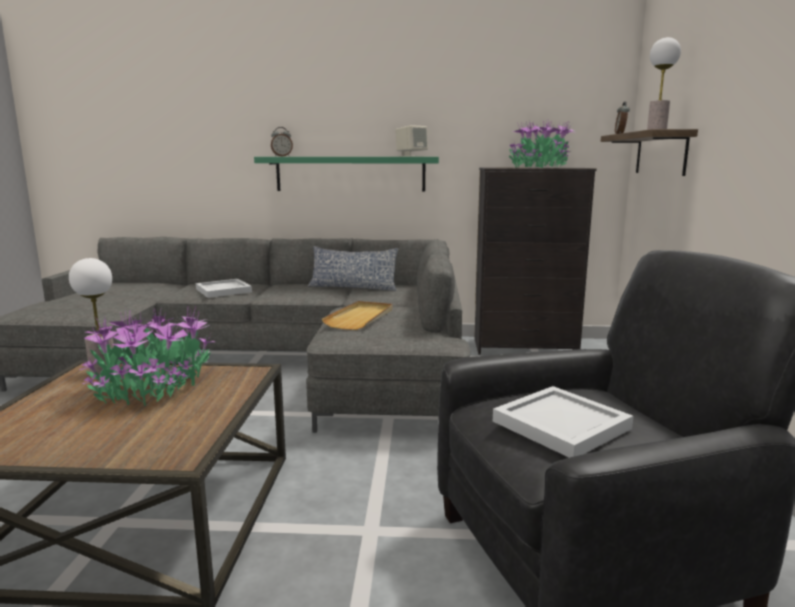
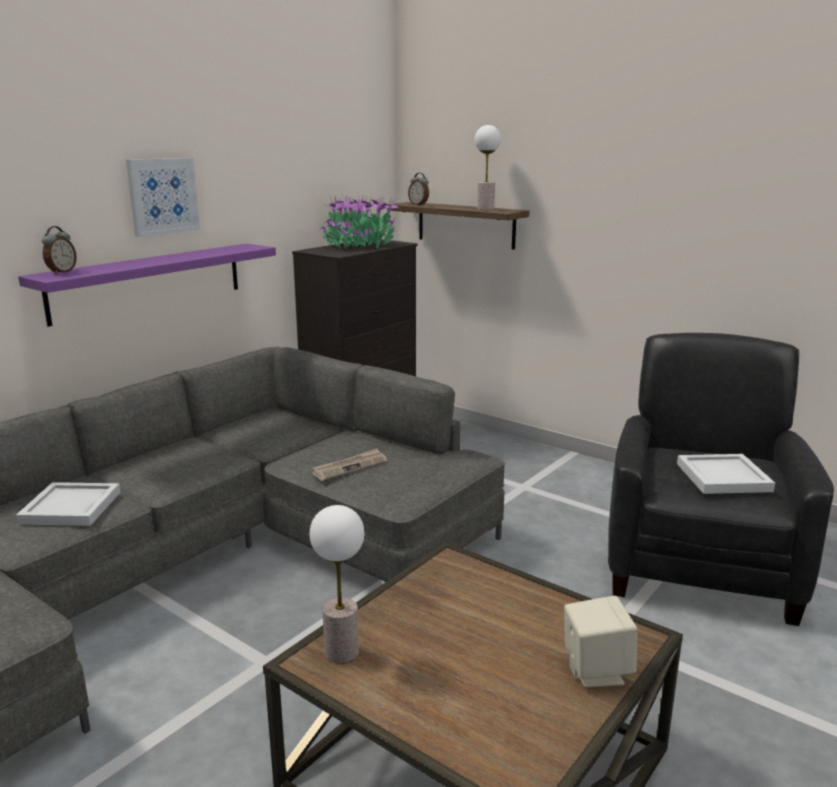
camera: 55 degrees left, 5 degrees up
(152, 389) = (443, 626): potted plant -> none
(350, 174) = (149, 282): green shelf -> purple shelf
(353, 287) = (216, 436): pillow -> none
(360, 318) = (350, 467): beige tray -> newspaper
(368, 115) = (163, 196): none -> picture
(411, 156) = (233, 248): beige speaker -> beige speaker (595, 670)

